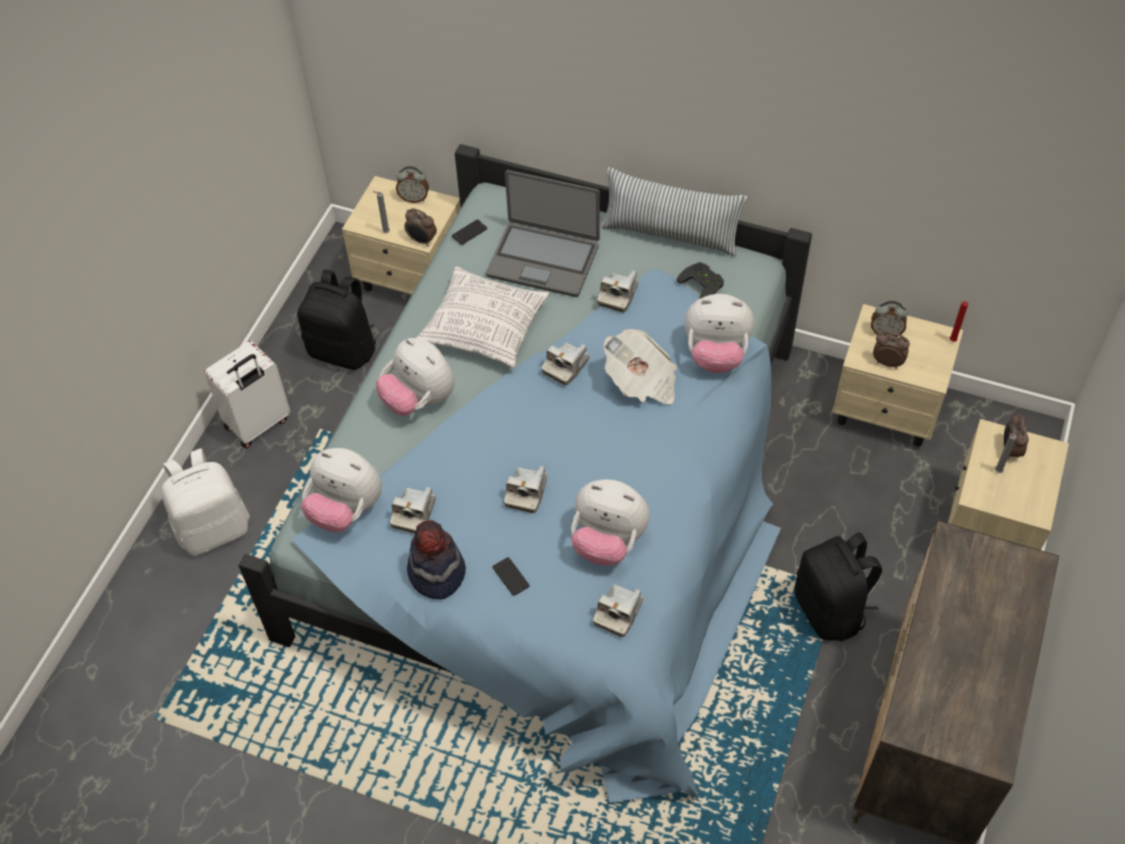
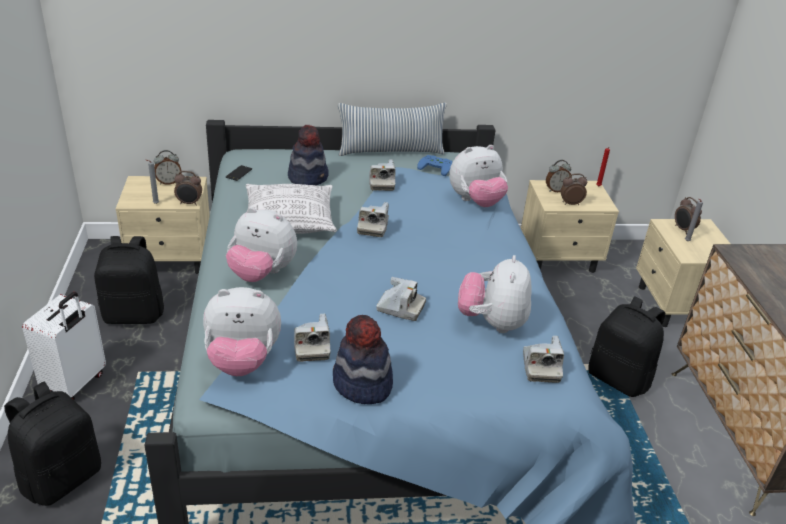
camera: 30 degrees left, 20 degrees down
(214, 528) = (61, 477): white backpack -> black backpack
(511, 576) = (431, 368): phone -> none
(526, 492) = (400, 308): camera -> camera turned 60 degrees counterclockwise
(543, 259) = (308, 177): laptop -> hat
(608, 541) = (492, 322): plush toy -> plush toy turned 105 degrees clockwise
(641, 381) = (437, 224): newspaper -> none
(703, 282) = (436, 167): black game controller -> blue game controller

